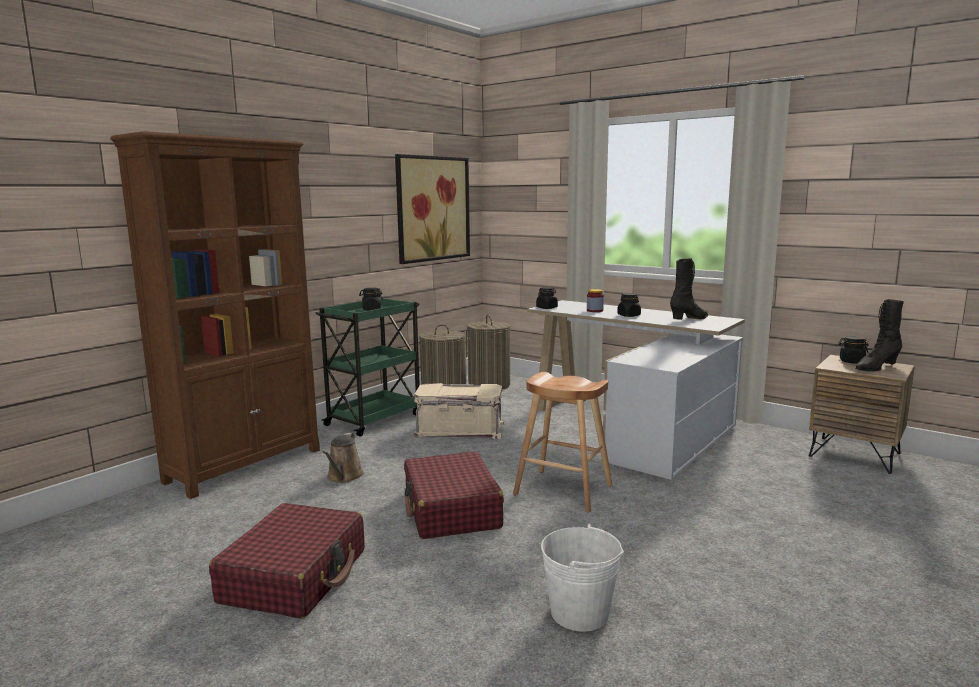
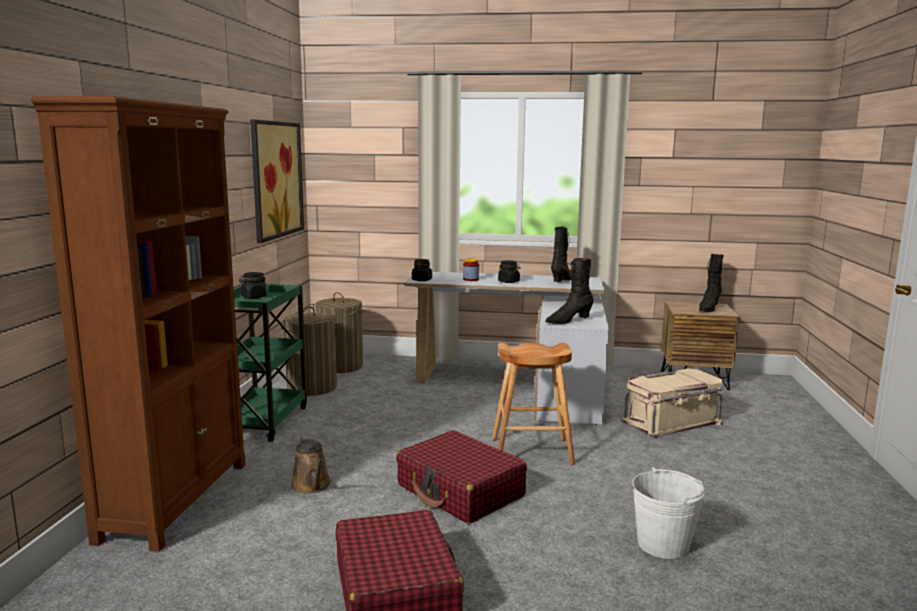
camera: 30 degrees left, 0 degrees up
(459, 430) = (369, 416): beige storage box -> beige storage box (672, 423)
(647, 360) = (568, 321): none -> black boot
(851, 361) = (687, 305): black jar -> none

